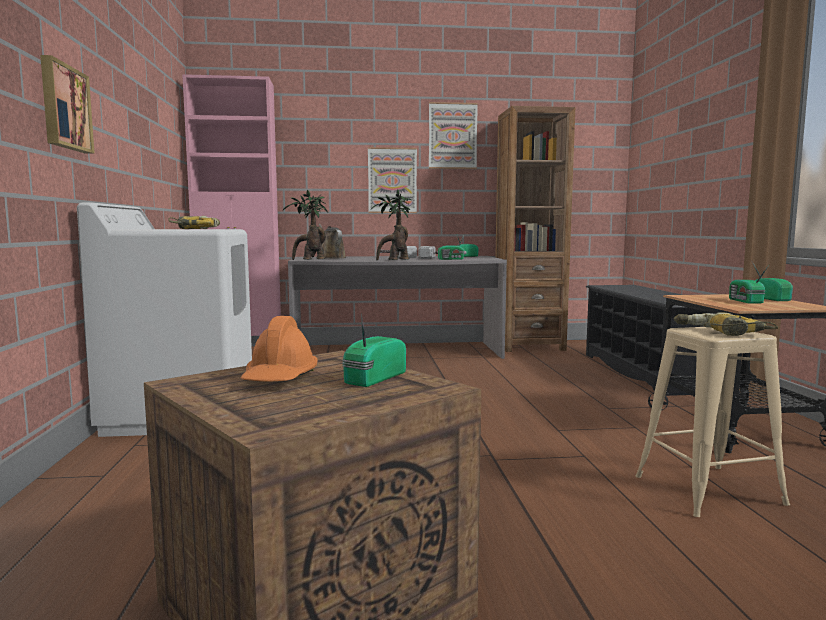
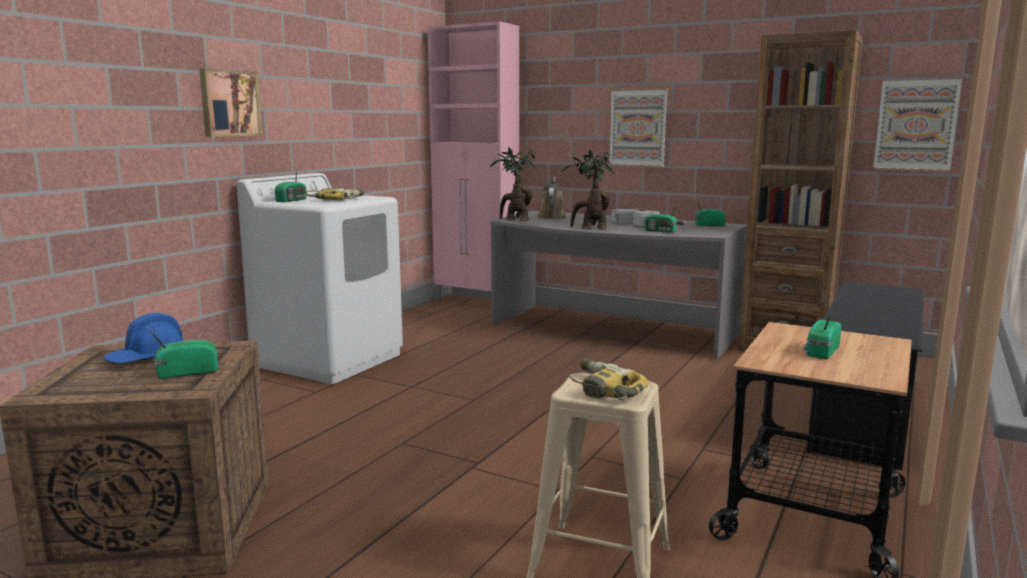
camera: 35 degrees right, 5 degrees up
(280, 378) = (148, 359): orange hard hat -> blue hard hat
(452, 136) = (713, 71): picture -> picture (916, 124)
(770, 299) = (884, 353): radio -> radio (292, 200)

